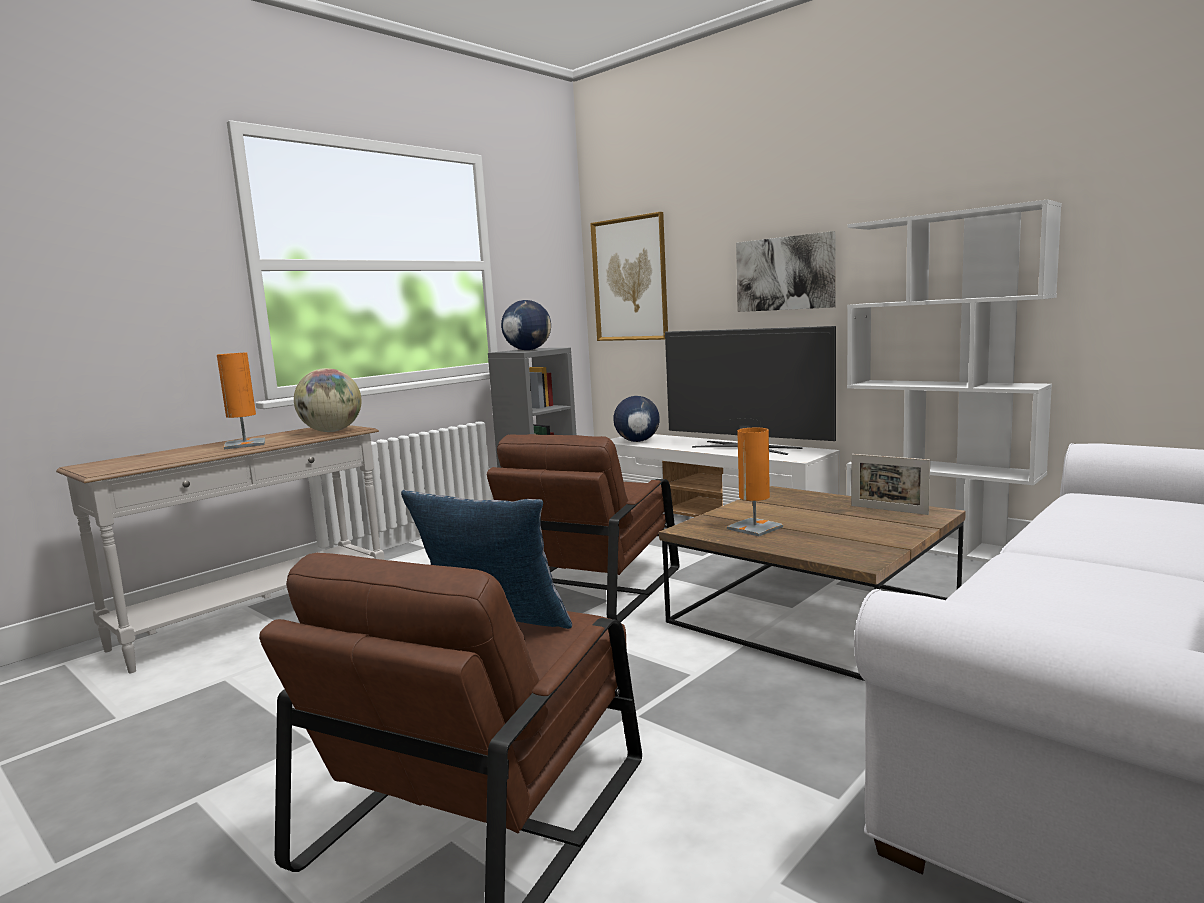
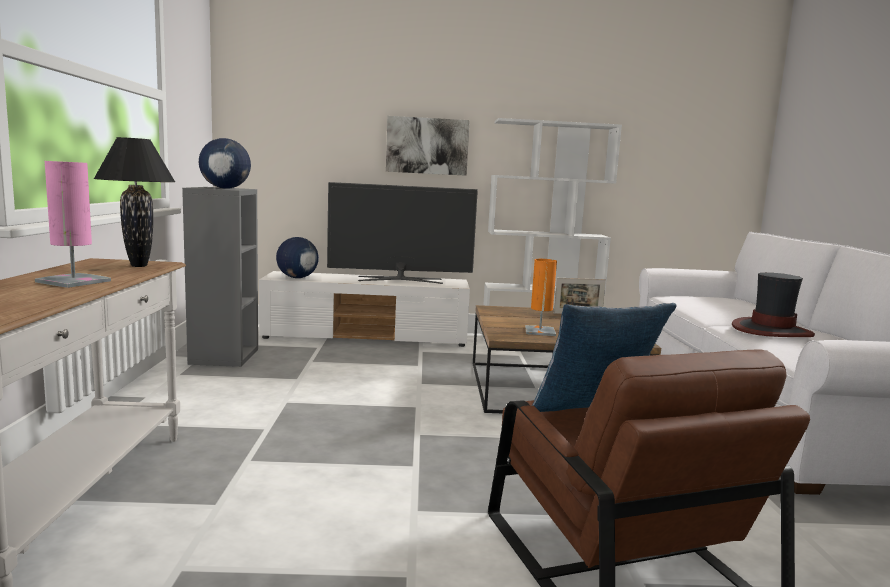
camera: 45 degrees left, 0 degrees up
(245, 444) = (73, 281): orange table lamp -> pink table lamp
(331, 431) = (139, 266): globe -> black table lamp
(590, 584) = (378, 399): brown armchair -> none
(630, 279) = (271, 131): picture -> none
(1066, 573) = (771, 330): none -> hat

